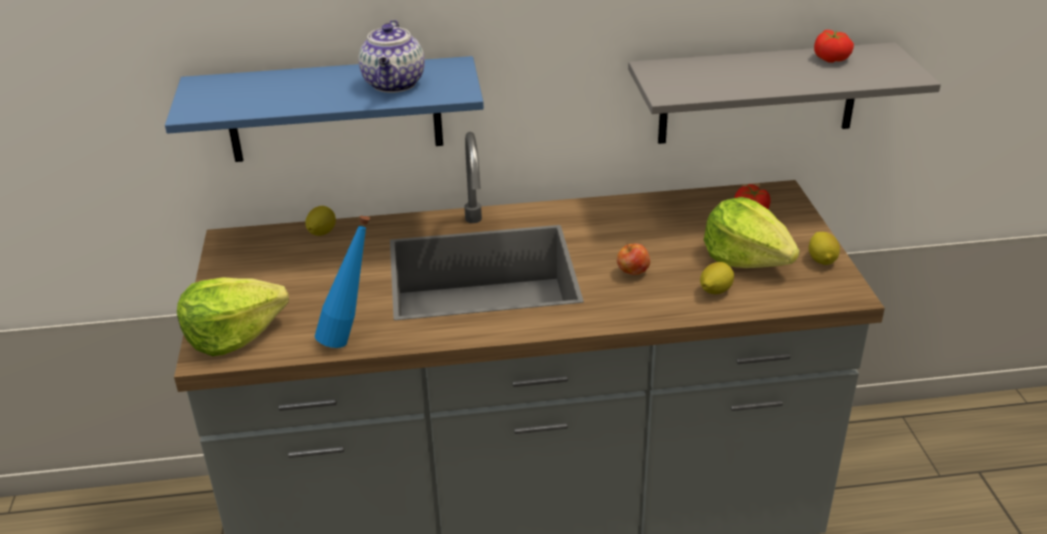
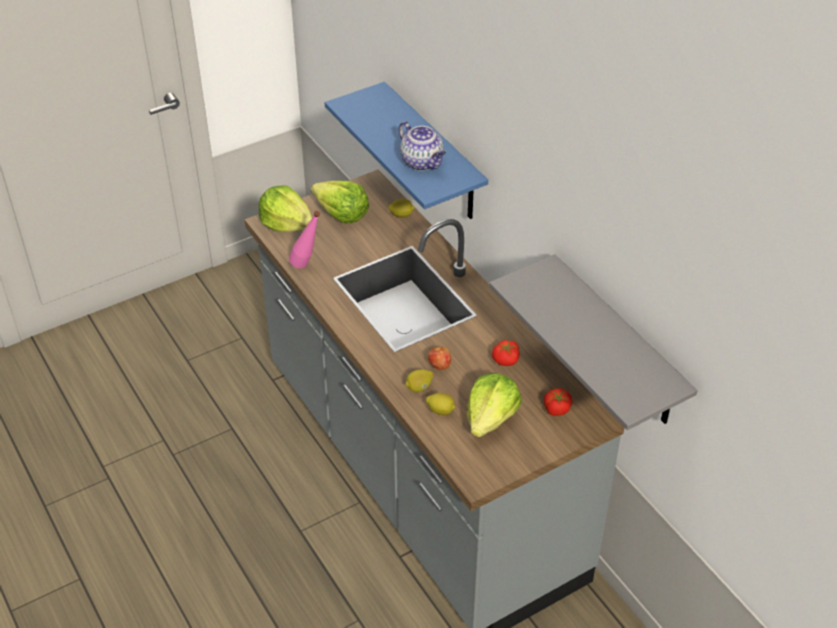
camera: 65 degrees right, 10 degrees up
(267, 280) = (341, 214): none -> lettuce
(350, 337) = (307, 267): blue bottle -> pink bottle
(394, 85) = (423, 162): teapot -> teapot turned 105 degrees counterclockwise
(822, 260) = (513, 459): lemon -> lemon (419, 388)
(831, 58) = (633, 357): tomato -> tomato (506, 360)

